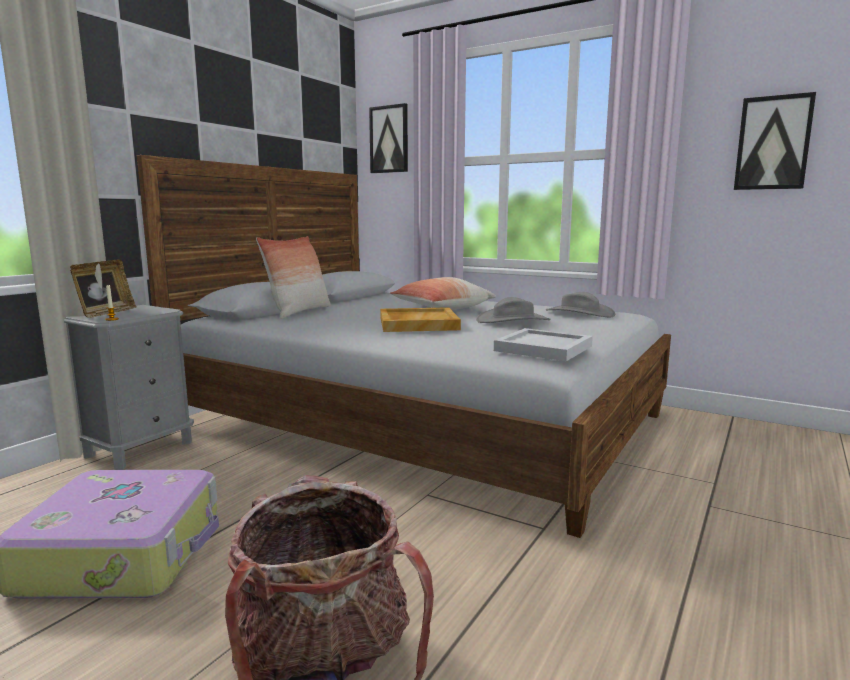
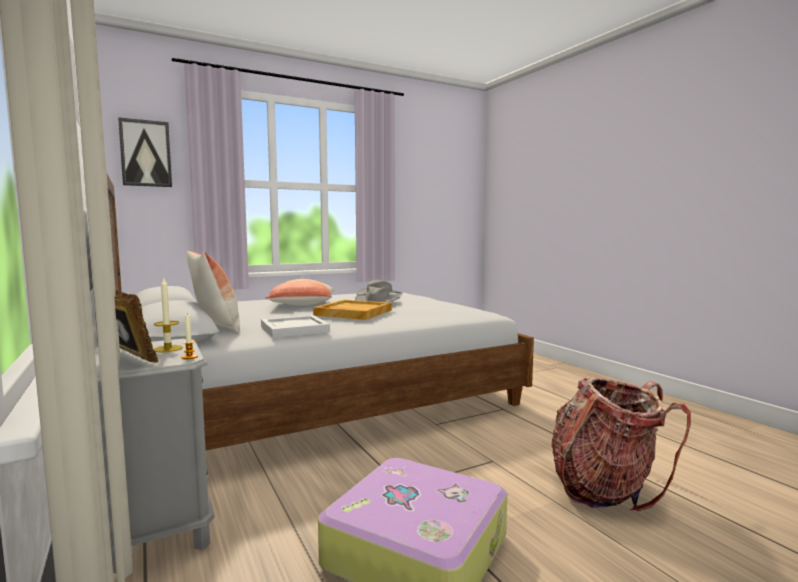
camera: 60 degrees left, 5 degrees down
(139, 313) = (168, 349): none -> candle
(542, 348) = (465, 308): white tray -> white tray (294, 329)
(773, 143) = (430, 191): picture -> none

